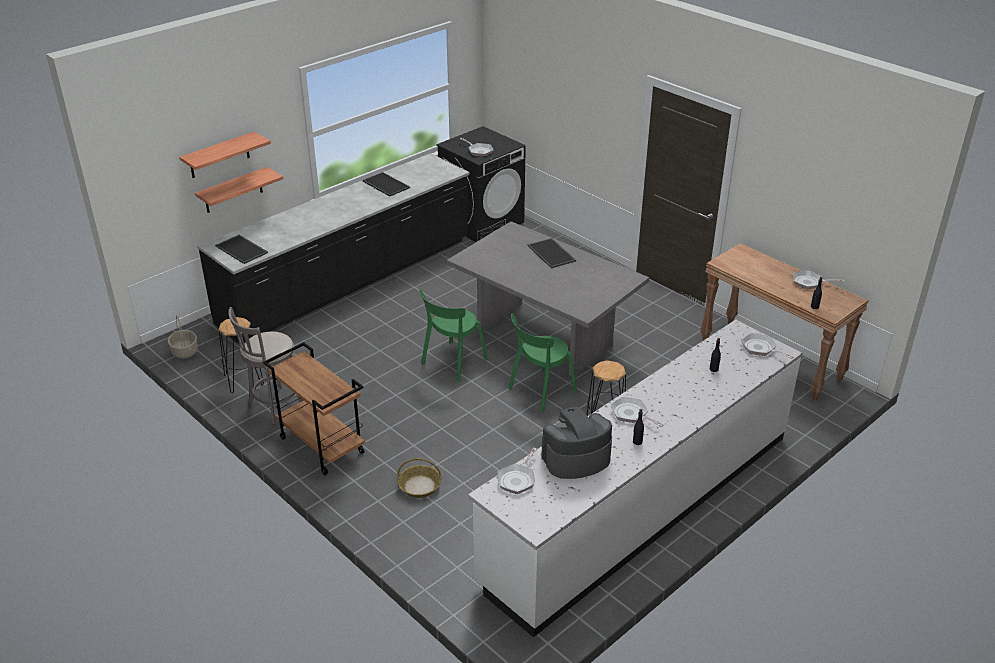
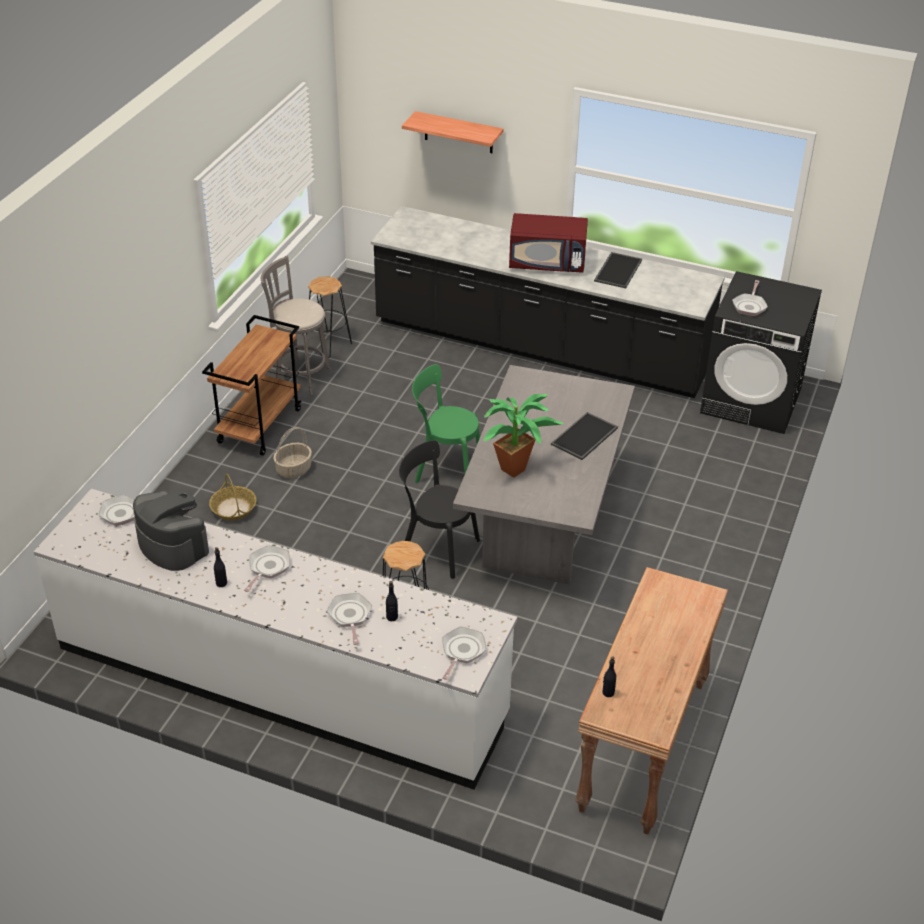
camera: 65 degrees right, 5 degrees up
(184, 351) = (348, 294): basket -> basket (293, 469)
(233, 190) = (467, 177): shelf -> none
(242, 249) = (413, 231): tray -> none
(348, 206) = (547, 263): none -> red microwave
(540, 392) = (436, 548): green chair -> black chair
(568, 287) = (518, 469): none -> potted plant
(810, 282) = (670, 678): frying pan -> frying pan (350, 616)

